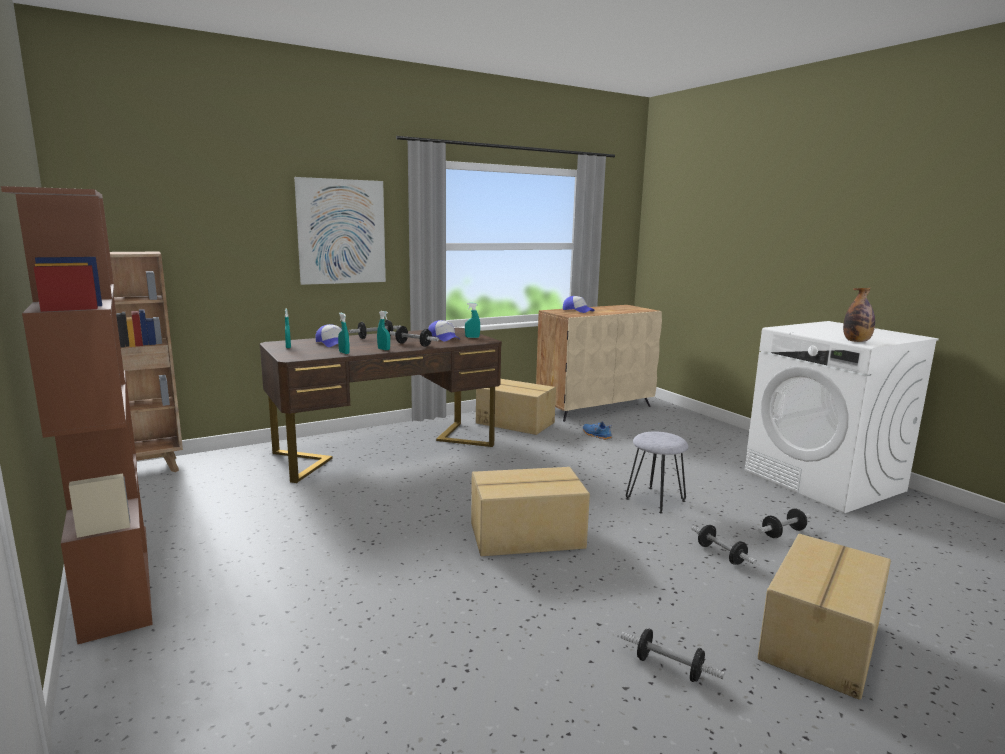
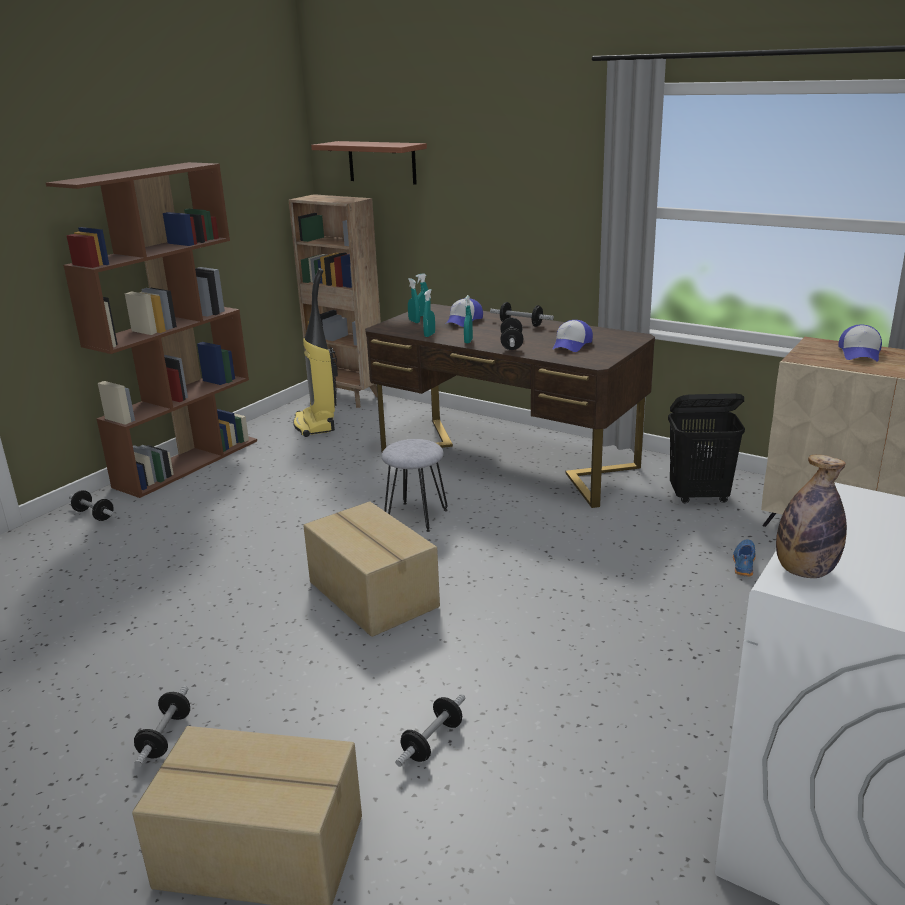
camera: 65 degrees right, 10 degrees up
(166, 215) = (382, 162): none -> shelf
(173, 495) = (316, 425): none -> vacuum cleaner
(341, 232) = (535, 185): picture -> none
(472, 337) = (600, 353): turquoise spray bottle -> turquoise spray bottle (414, 321)
(515, 422) = (699, 496): cardboard box -> black laundry basket
(655, 500) = (555, 659): grey stool -> grey stool (415, 516)
(783, 533) = (555, 798): dumbbell -> dumbbell (94, 515)

